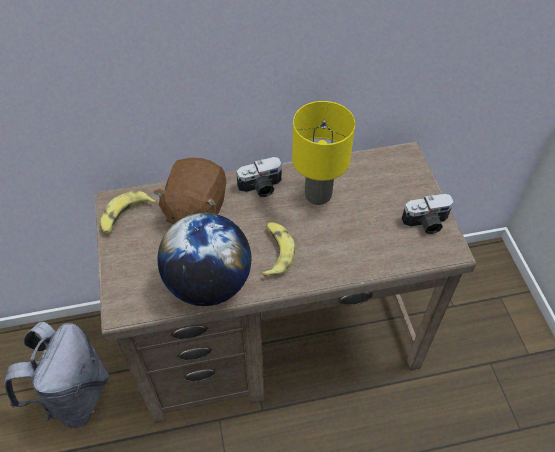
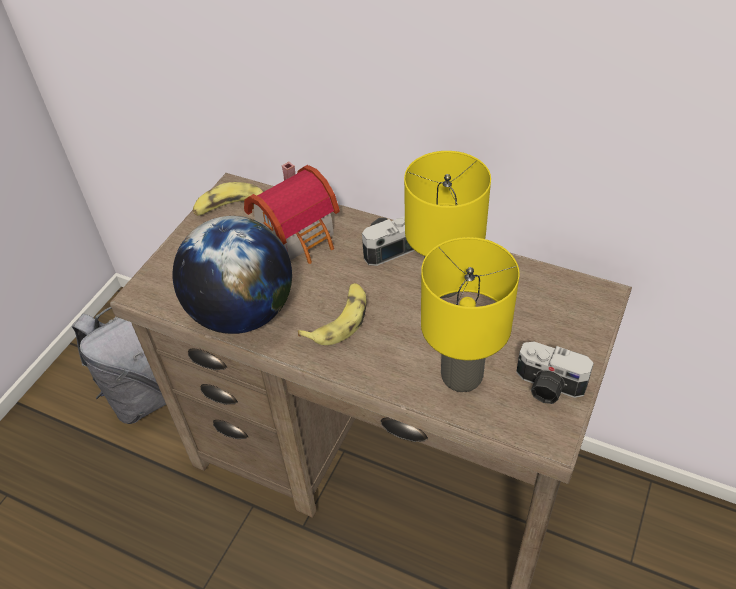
camera: 40 degrees right, 5 degrees down
(195, 210) = (300, 235): brown plush toy -> toy house
(261, 188) = (388, 246): camera -> camera turned 135 degrees clockwise
(377, 244) = (461, 375): none -> yellow table lamp

